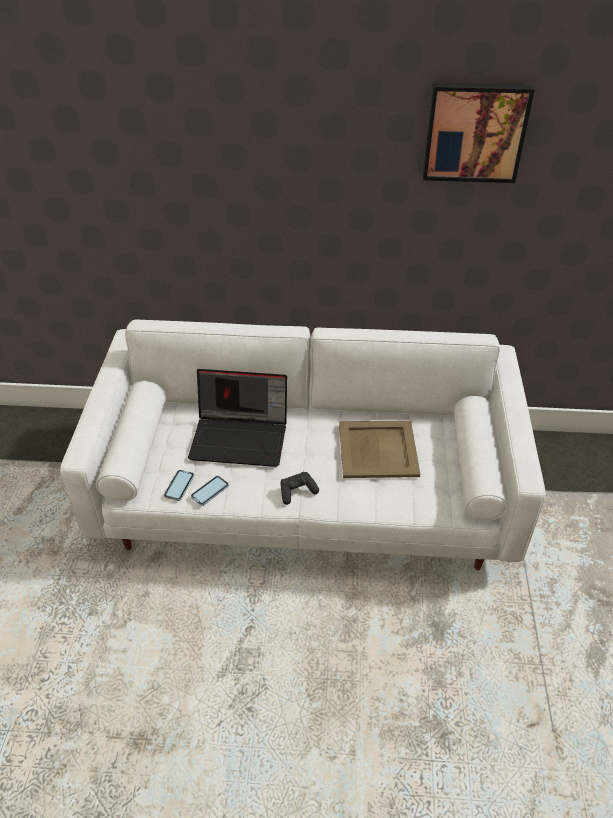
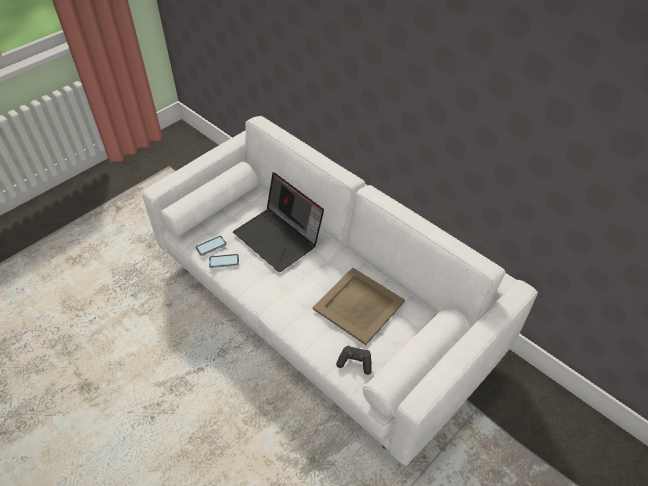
camera: 40 degrees right, 5 degrees up
(297, 492) = (273, 298): black game controller -> black game controller (355, 363)
(475, 132) = (540, 72): picture -> none

